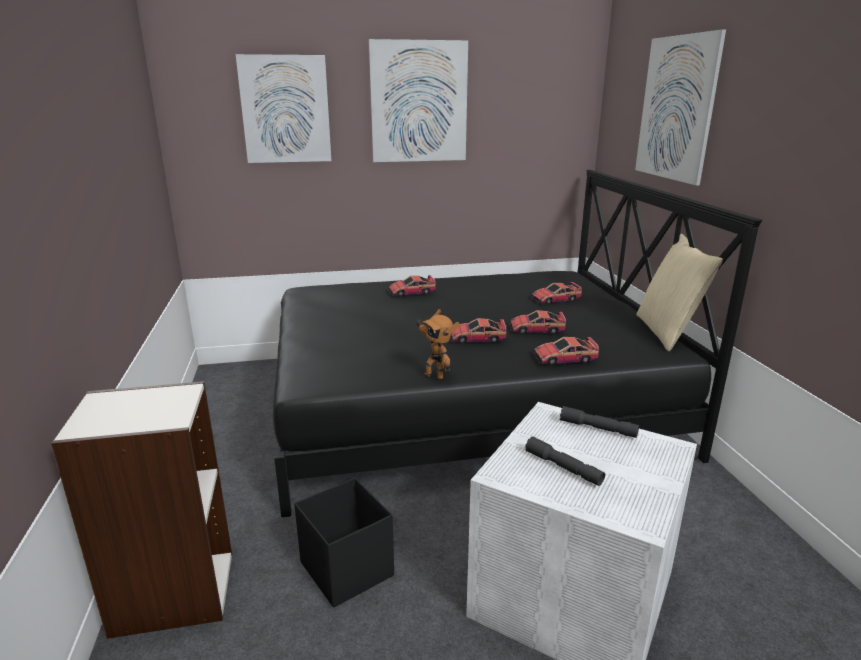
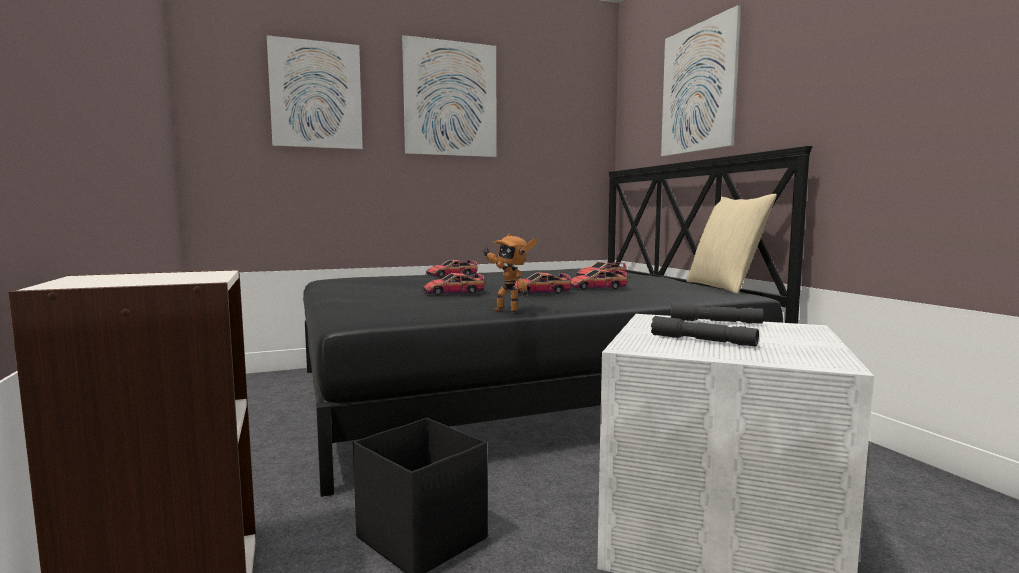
camera: 10 degrees left, 15 degrees down
(564, 358) = (638, 298): toy car -> toy car (452, 292)

